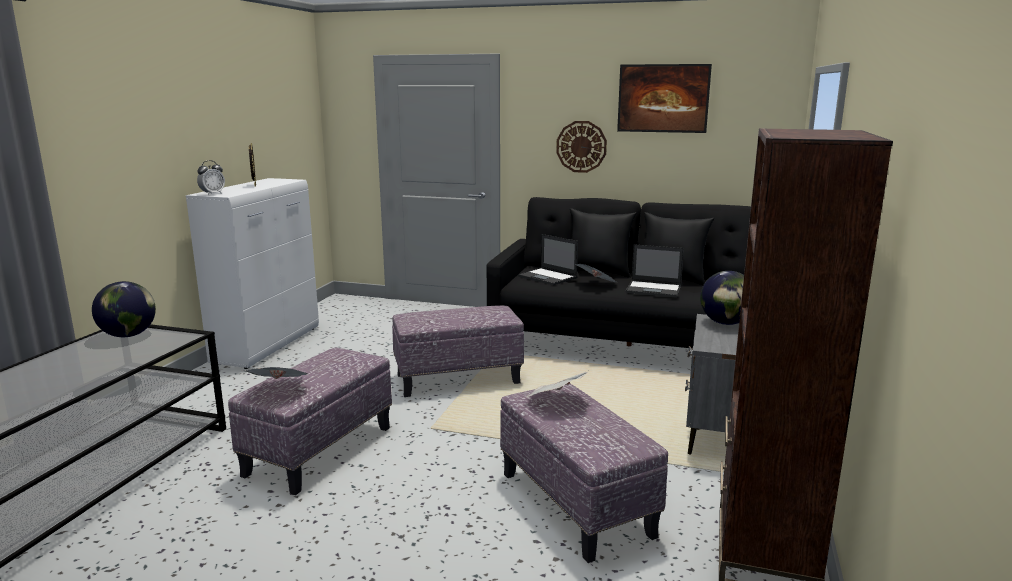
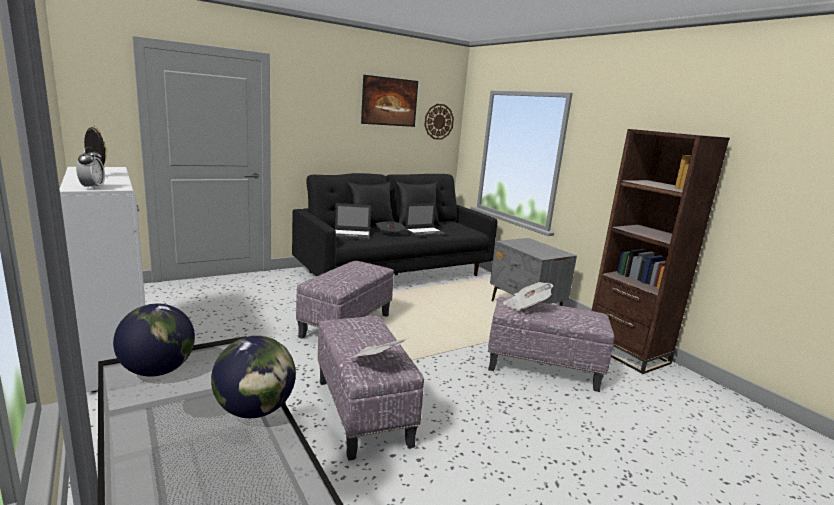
camera: 50 degrees left, 0 degrees up
(581, 146) = (336, 134): wall clock -> wall clock (438, 121)
(725, 323) = (517, 243): globe -> globe (255, 410)

